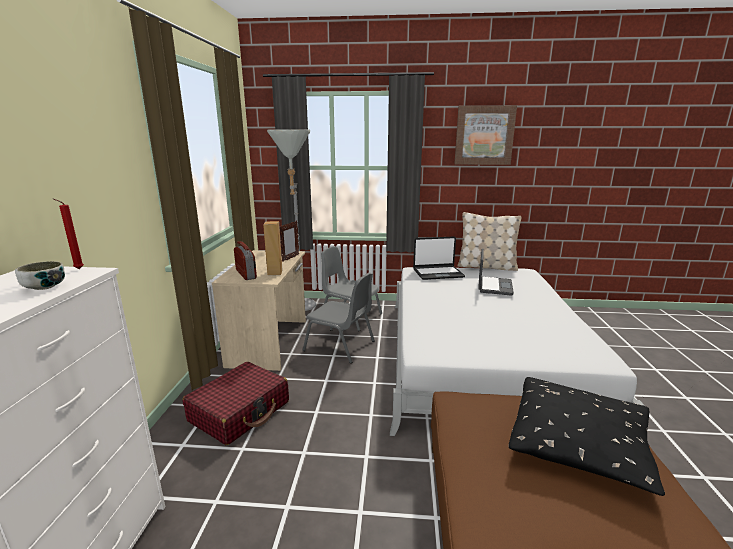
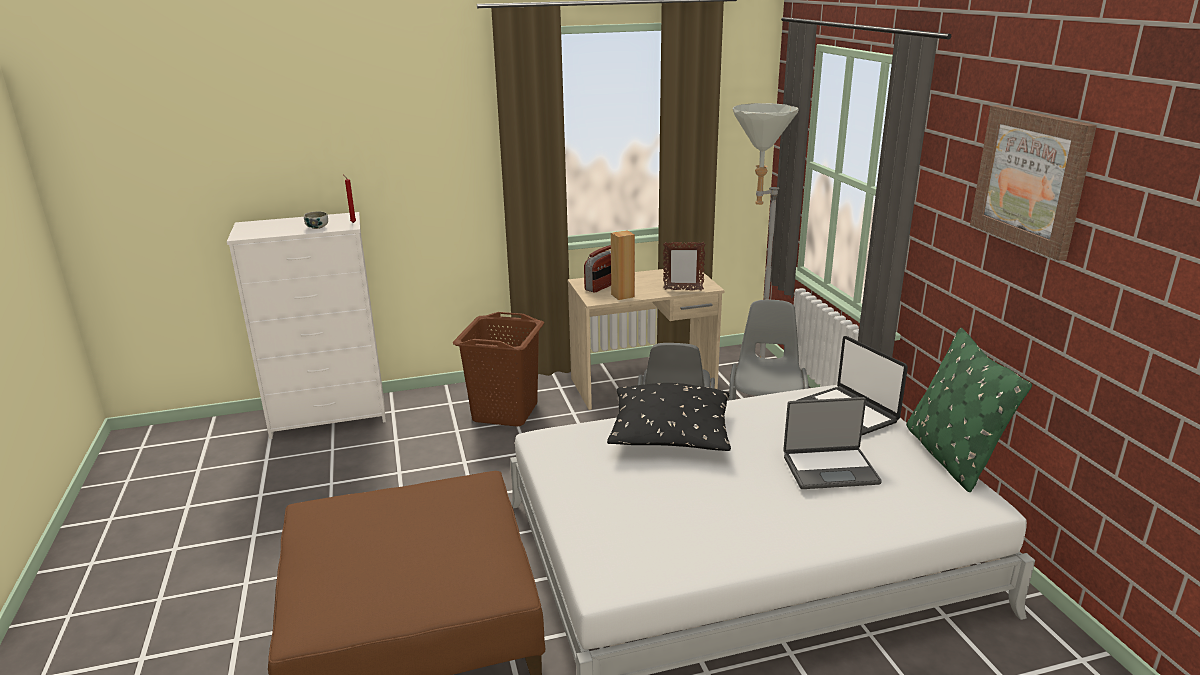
camera: 70 degrees right, 5 degrees up
(240, 411) = (506, 412): red suitcase -> brown laundry basket
(486, 267) = (950, 456): beige pillow -> green pillow
(579, 442) = (422, 559): black pillow -> black pillow (670, 434)

